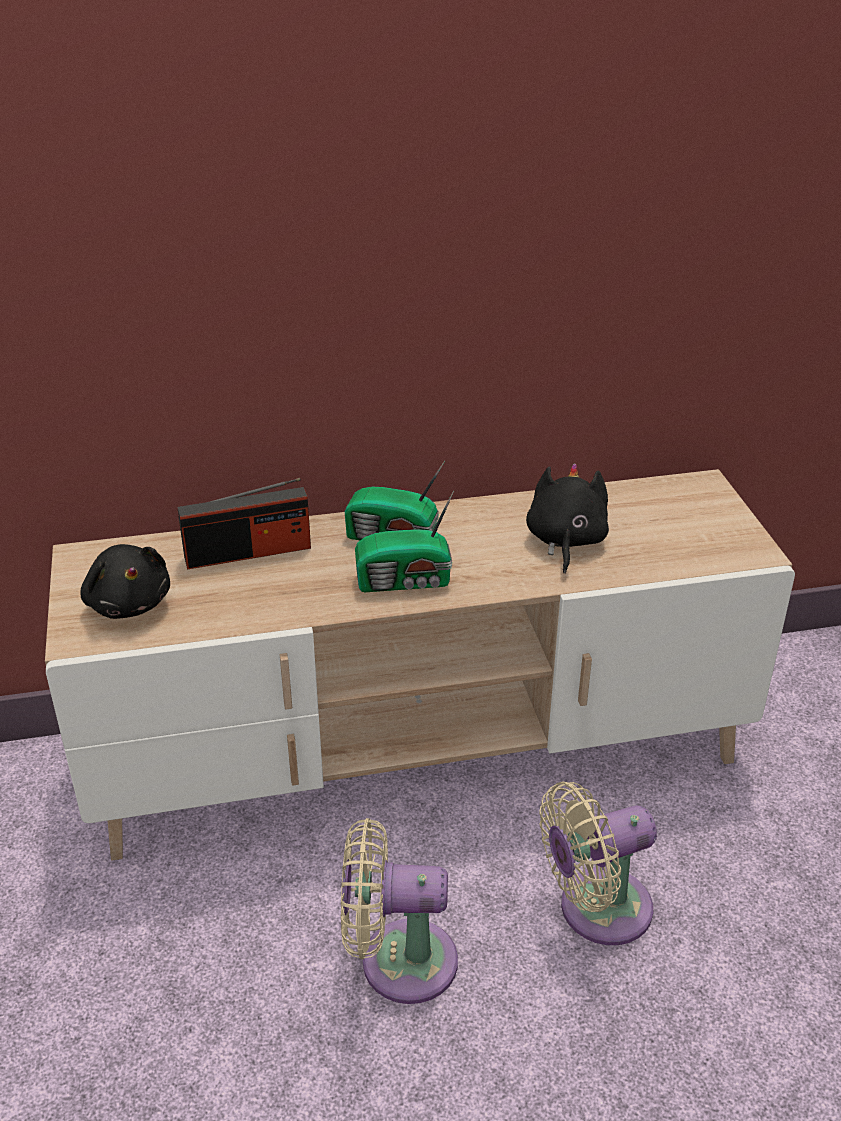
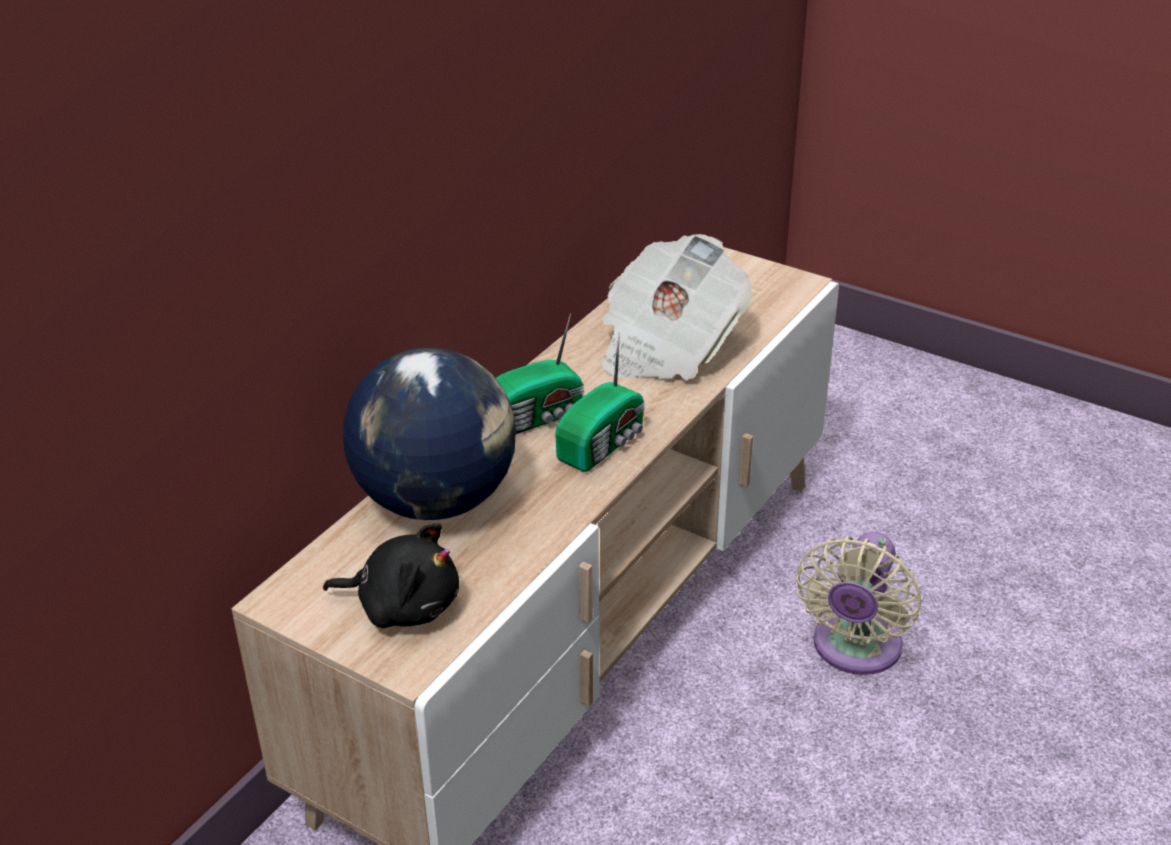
camera: 45 degrees left, 0 degrees up
(248, 552) = (436, 500): radio -> globe
(398, 961) = (780, 790): beige fan -> none
(565, 541) = (667, 345): black plush toy -> newspaper

